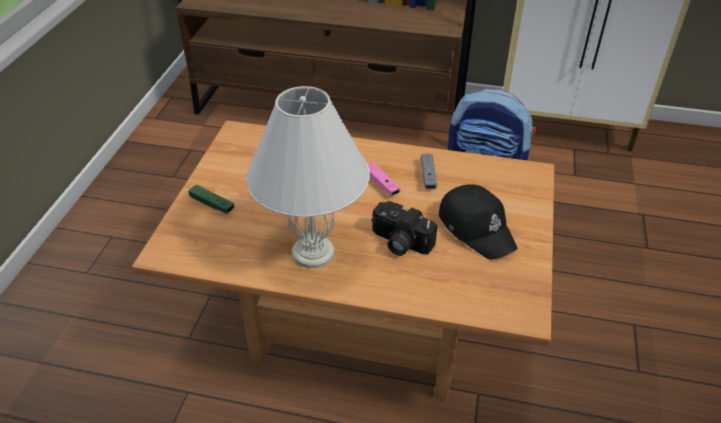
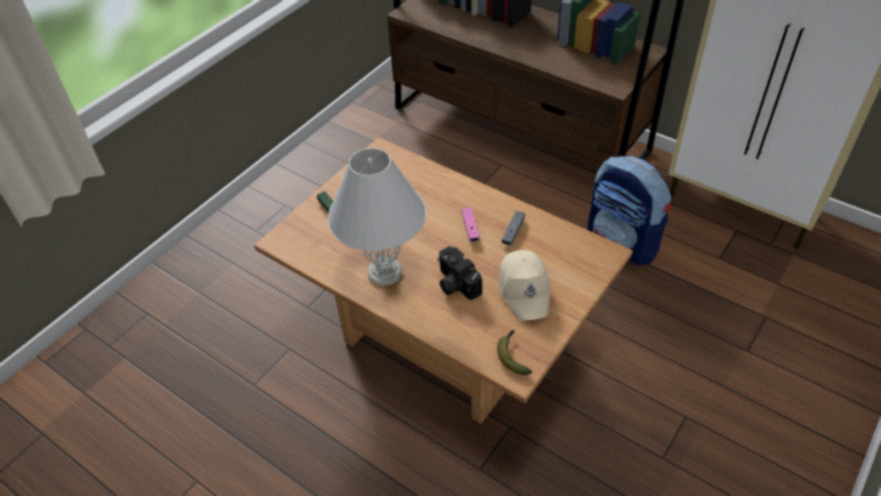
camera: 25 degrees right, 5 degrees up
(477, 228) = (525, 289): black cap -> beige cap
(508, 298) = (512, 355): none -> banana

